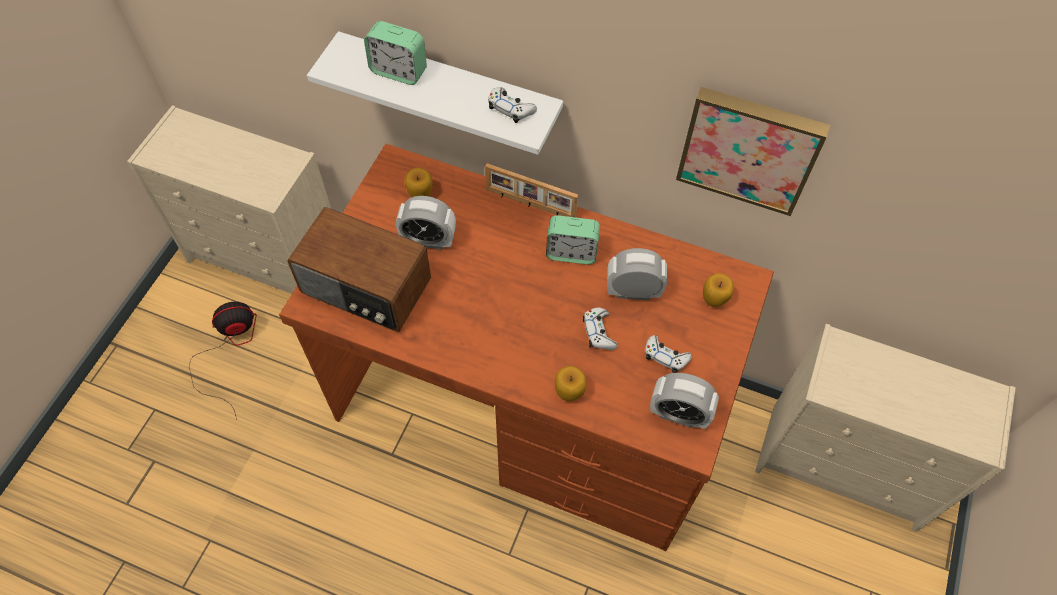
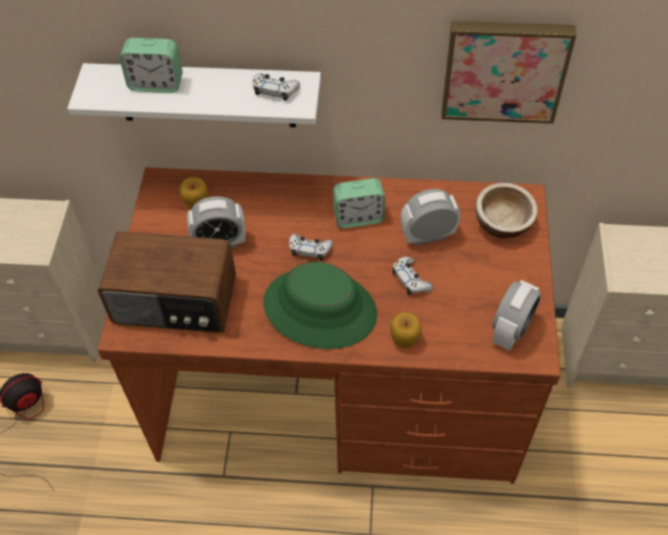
camera: 15 degrees left, 5 degrees down
(499, 335) = (320, 308): none -> green hat
(530, 205) = (304, 186): picture frame -> none
(666, 356) = (479, 283): white game controller -> white game controller (310, 249)
(678, 414) = (511, 330): alarm clock -> alarm clock turned 60 degrees counterclockwise
(714, 300) = (502, 223): apple -> bowl

